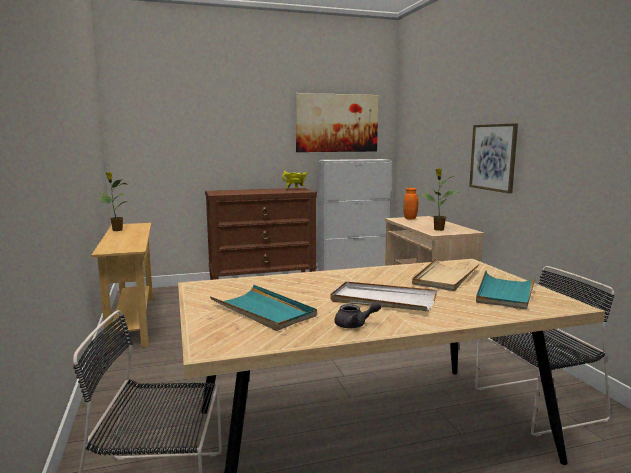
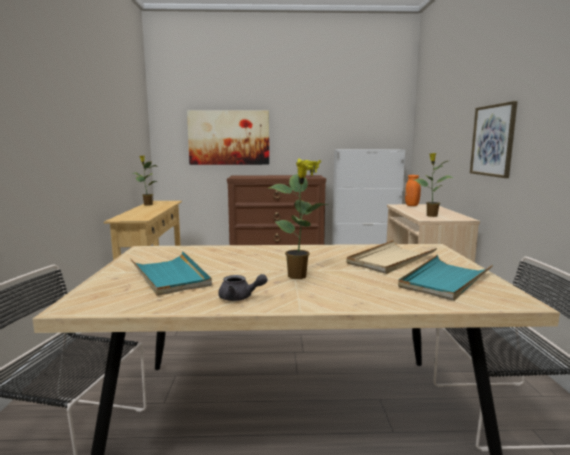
camera: 15 degrees right, 0 degrees up
(337, 123) = (354, 115): picture -> picture (229, 138)
(383, 300) = (298, 276): white tray -> potted plant

